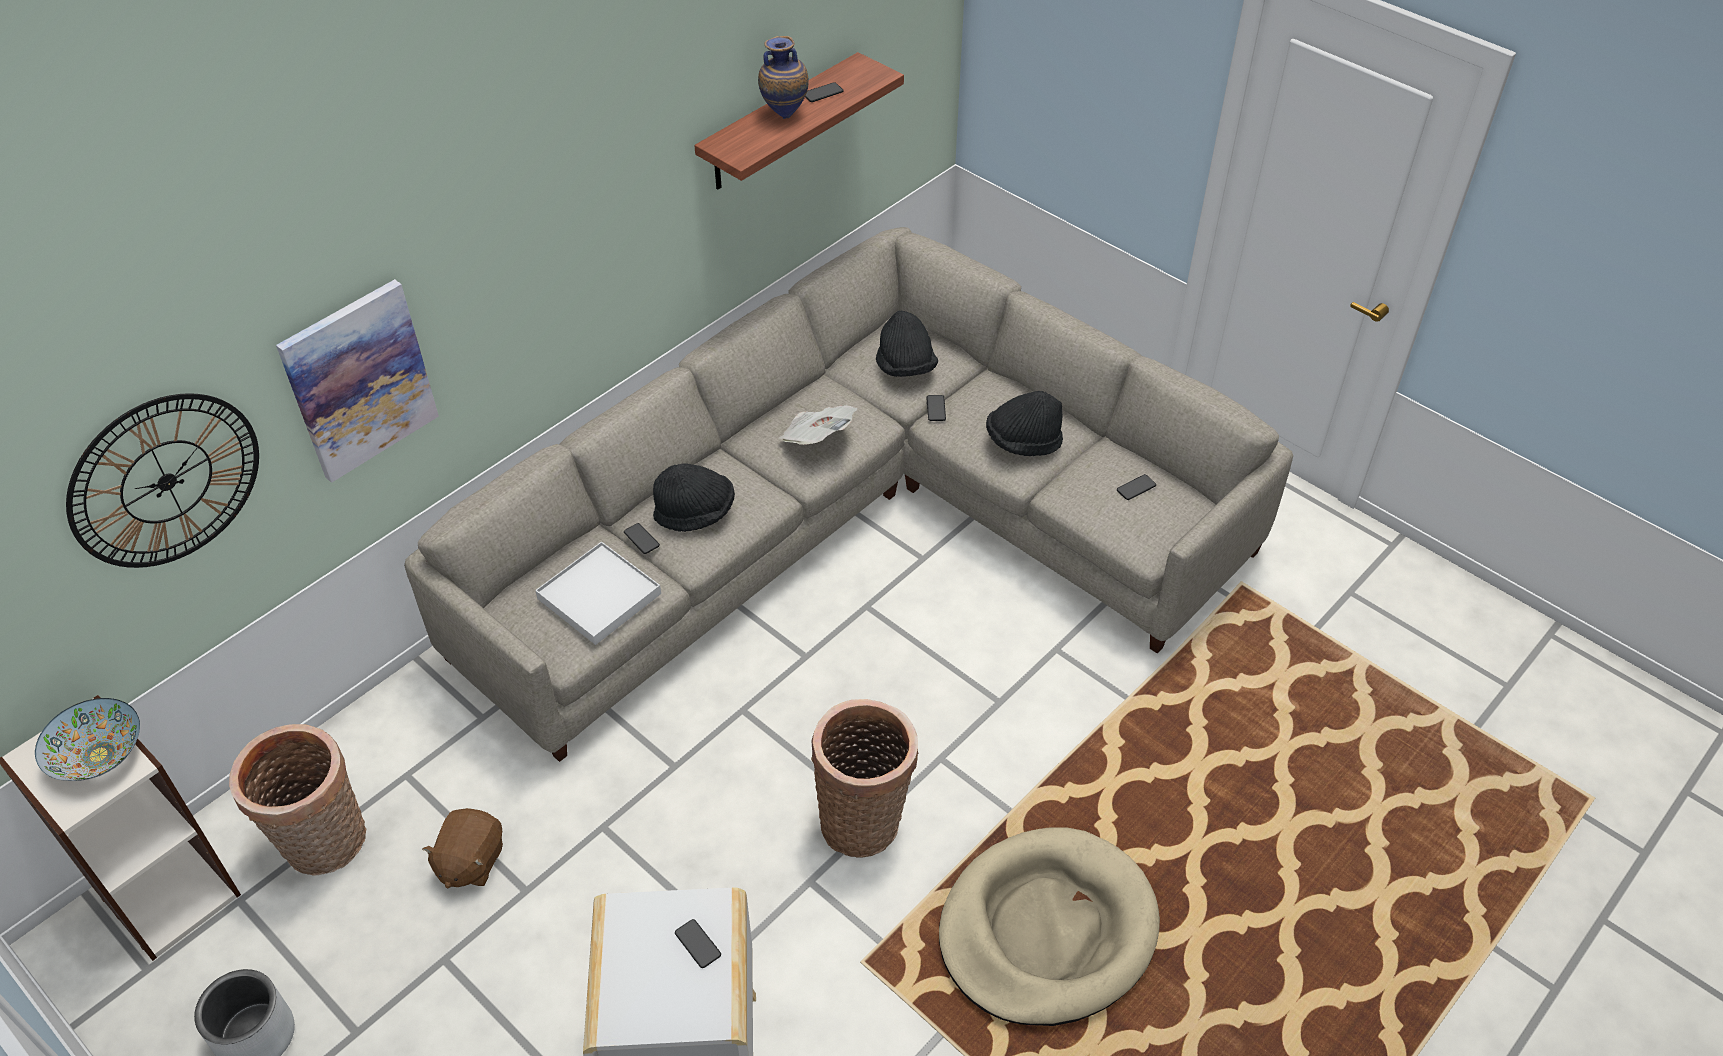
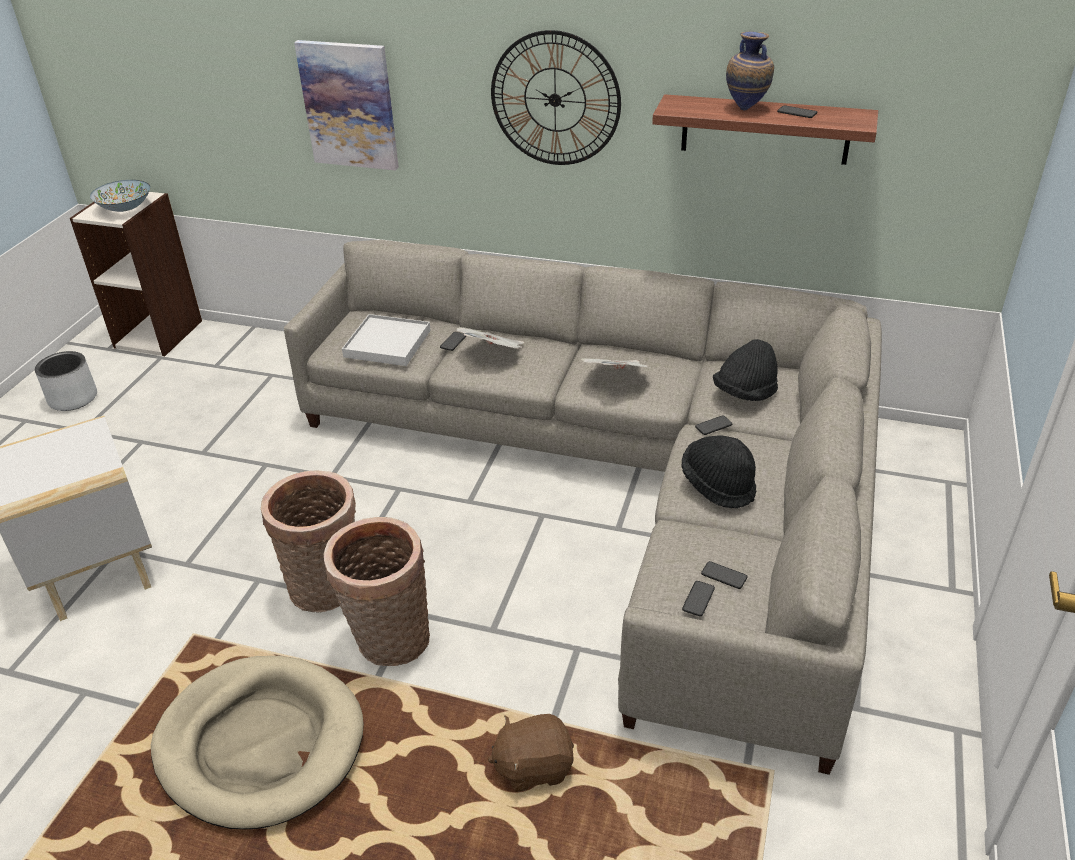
camera: 65 degrees right, 10 degrees down
(166, 481) = (221, 86): wall clock -> wall clock (555, 99)
(324, 846) = (207, 368): basket -> basket (389, 641)
(470, 861) = (217, 423): brown plush toy -> brown plush toy (533, 766)
(695, 513) = (494, 353): black hat -> newspaper
(697, 944) = (69, 468): phone -> phone (698, 599)

